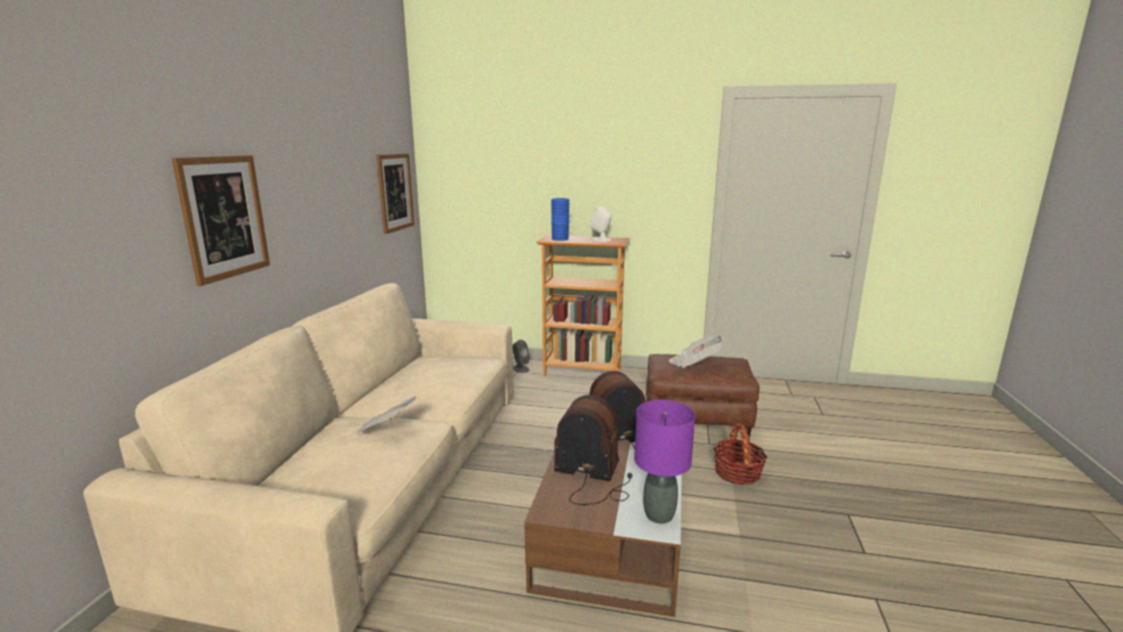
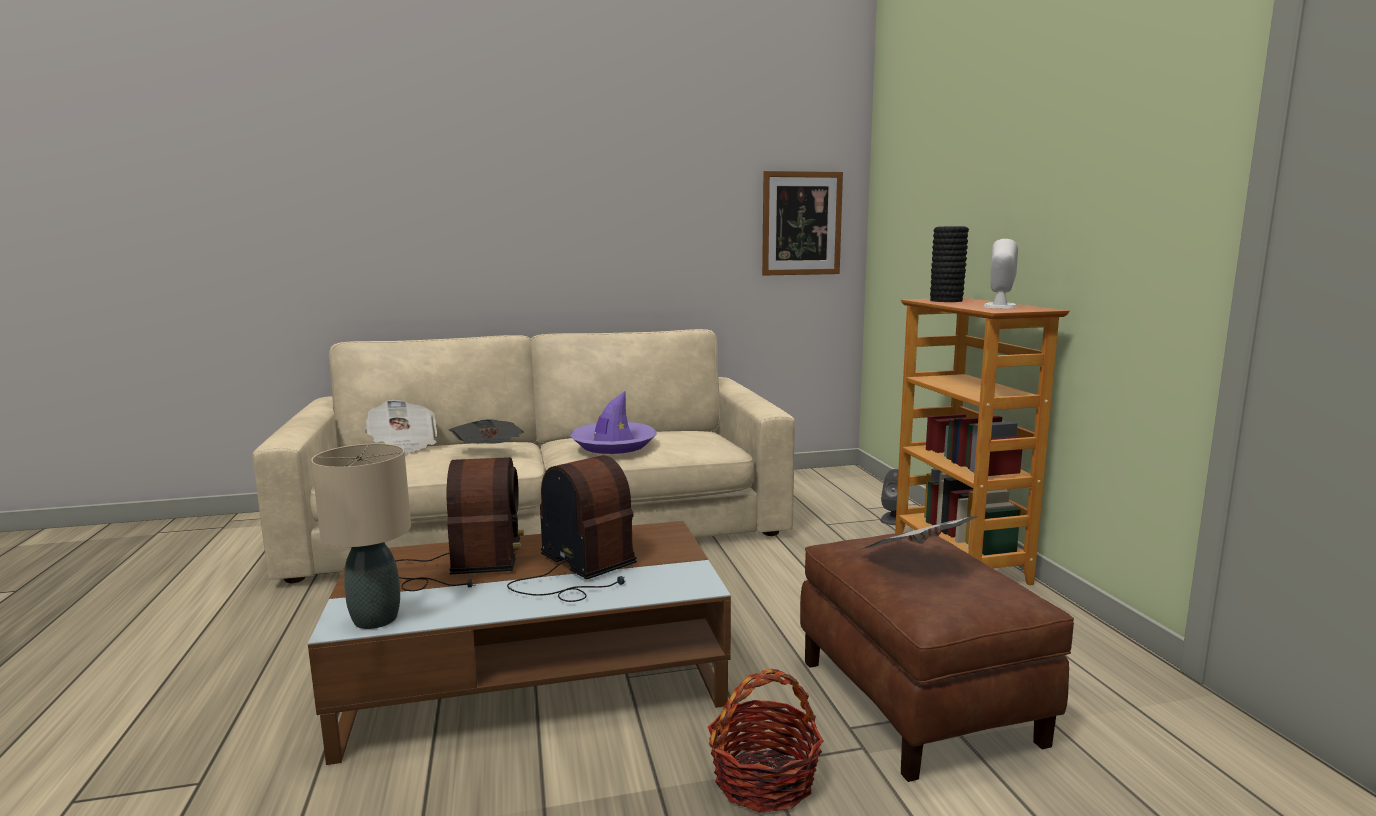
camera: 65 degrees right, 5 degrees down
(224, 217) = (490, 219): picture -> none
(307, 465) = (403, 446): none -> newspaper
(444, 384) = (613, 445): none -> purple hat
(560, 239) = (946, 301): blue vase -> black vase
(658, 515) = (376, 619): purple table lamp -> beige table lamp

